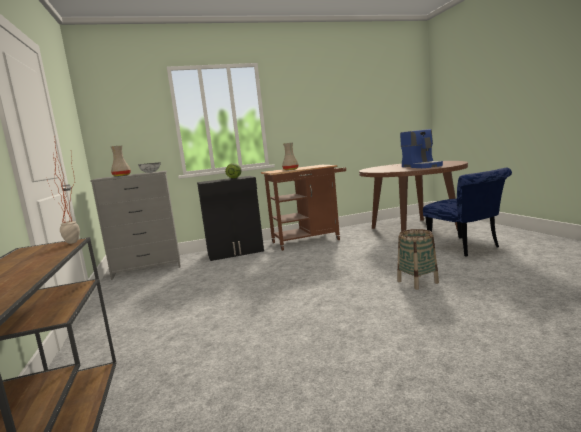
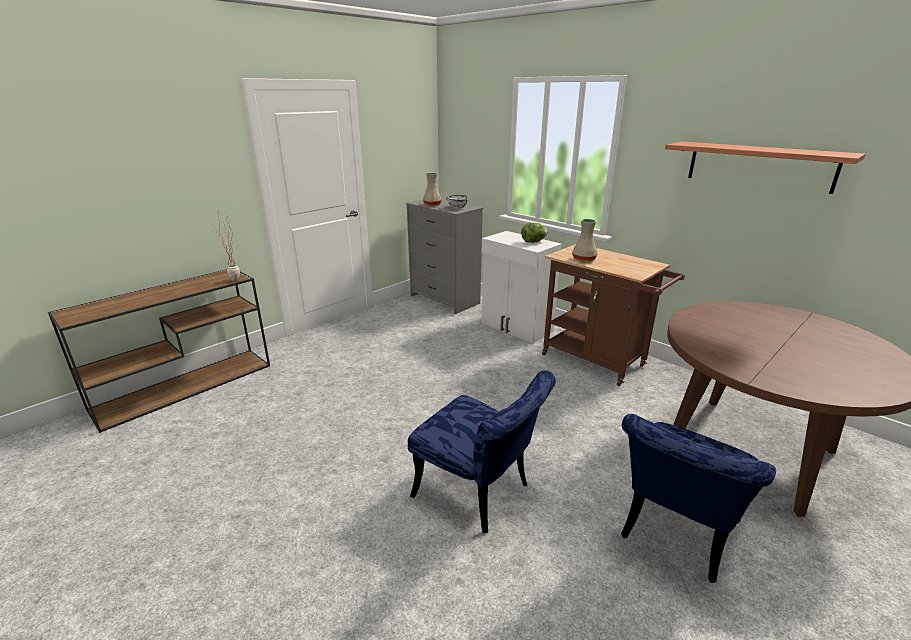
camera: 60 degrees right, 15 degrees up
(236, 252) = (516, 327): black cabinet -> white cabinet
(339, 104) = (759, 166): none -> shelf
(417, 282) = (479, 494): basket -> blue chair
(422, 166) = (775, 357): coffee machine -> none

